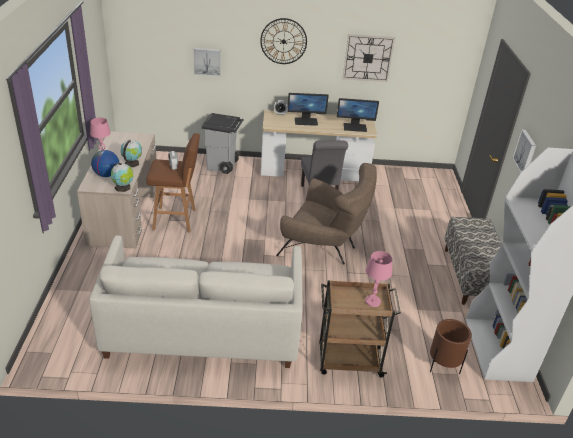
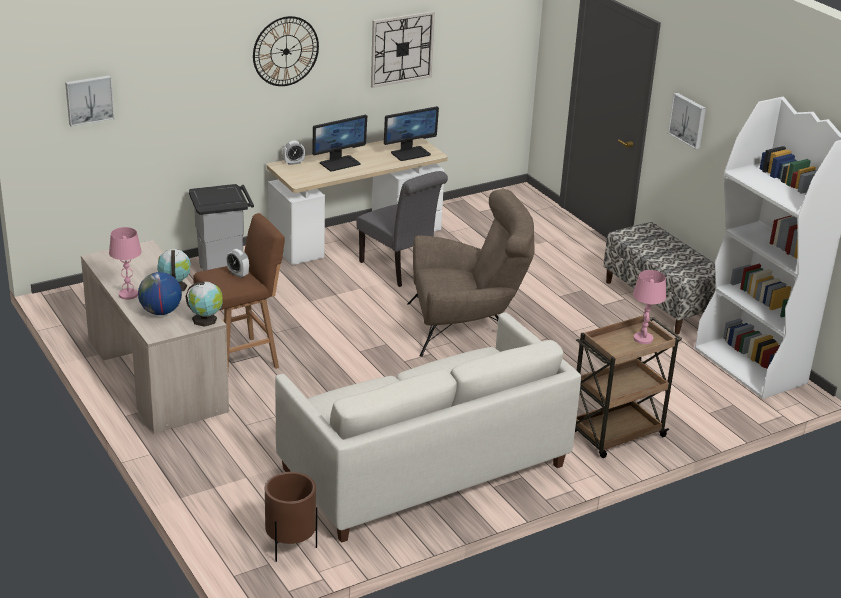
camera: 30 degrees left, 5 degrees down
(207, 61) = (175, 108): picture -> picture (89, 99)
(443, 366) = (713, 402): brown planter -> brown planter (290, 546)

